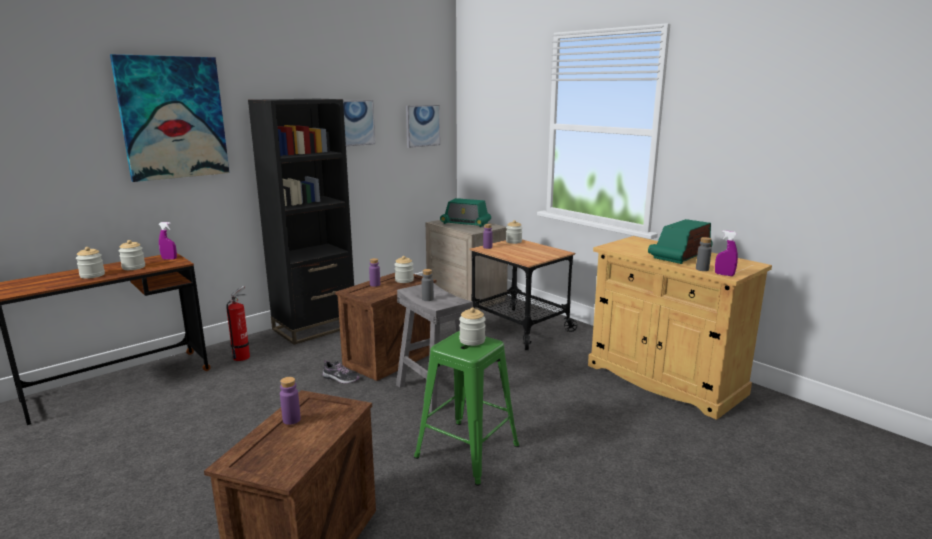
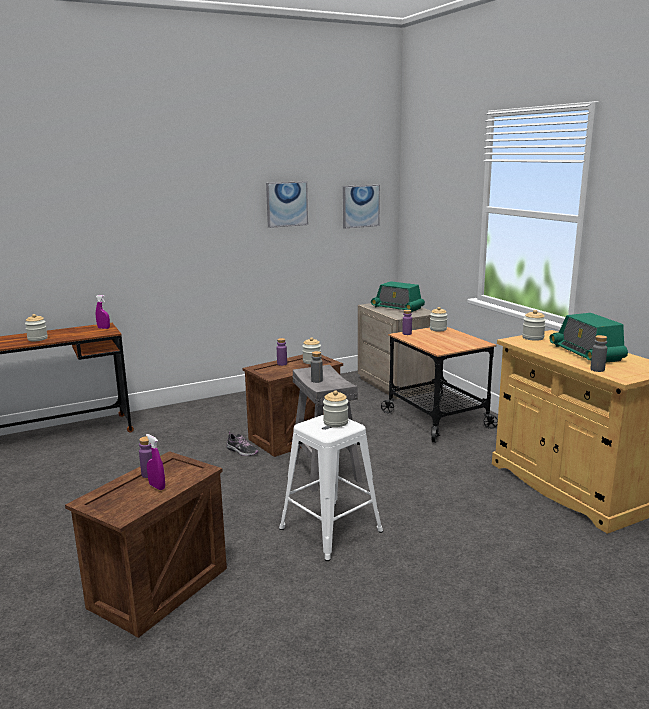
camera: 15 degrees right, 0 degrees up
(133, 267) = (72, 334): jar -> jar (533, 338)
(173, 118) = (114, 201): picture -> none
(243, 356) = (165, 422): fire extinguisher -> none
(315, 327) = (237, 402): black bookcase -> none
(467, 450) = (330, 529): green stool -> white stool
(680, 255) = (586, 353): radio -> radio turned 75 degrees counterclockwise
(724, 275) = (617, 377): purple spray bottle -> purple spray bottle (157, 487)

